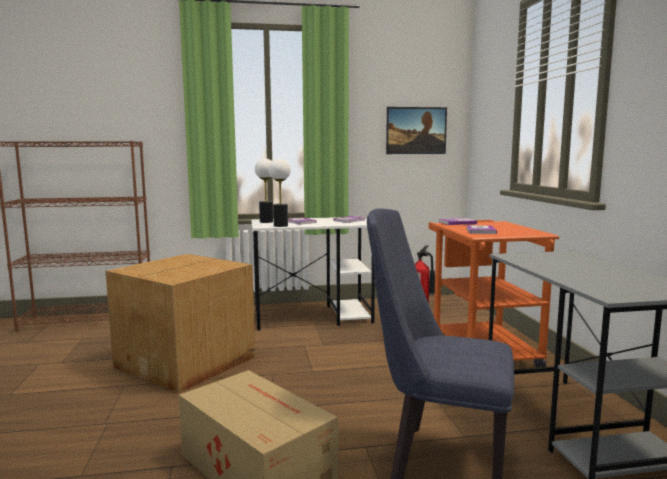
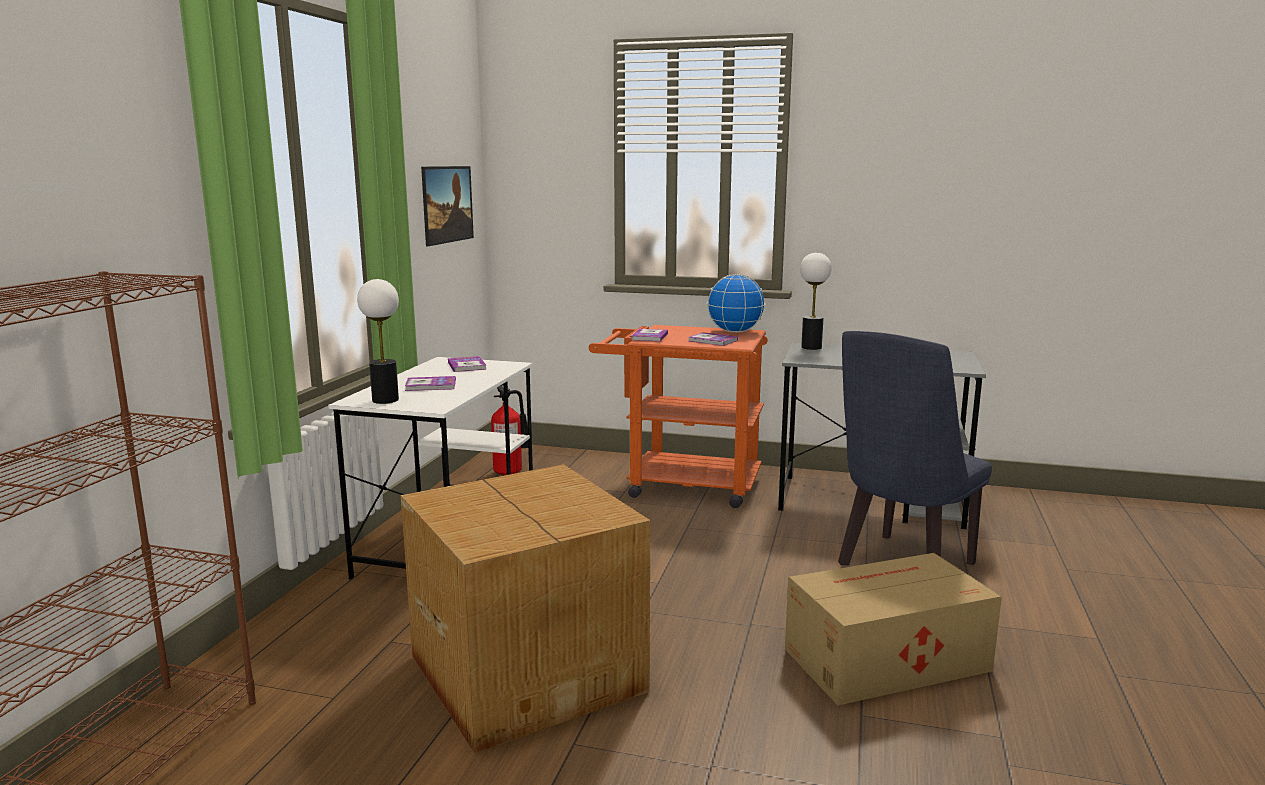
camera: 65 degrees left, 5 degrees up
(280, 225) = (448, 398): table lamp -> table lamp (811, 347)
(526, 231) = (734, 332): none -> globe

